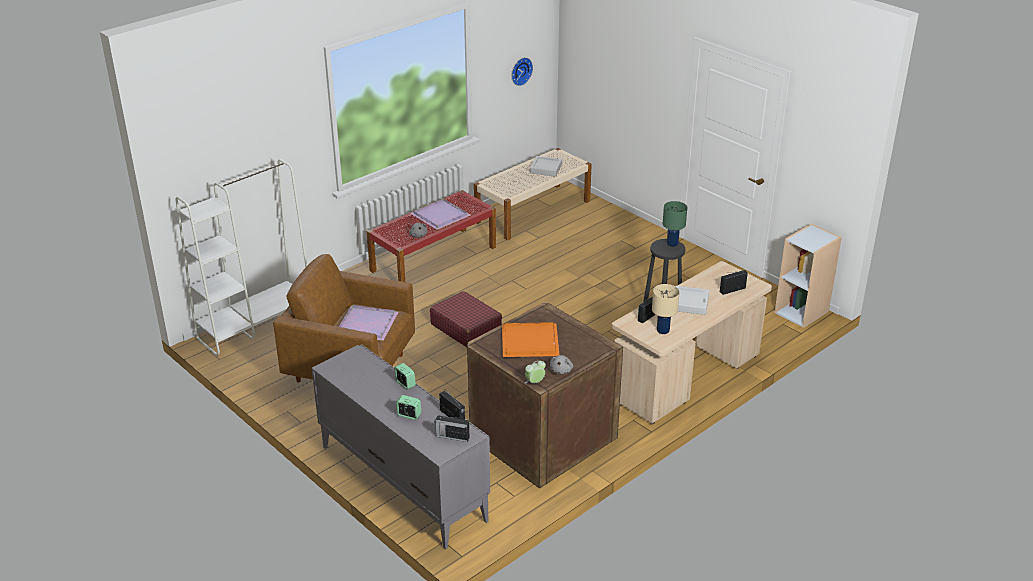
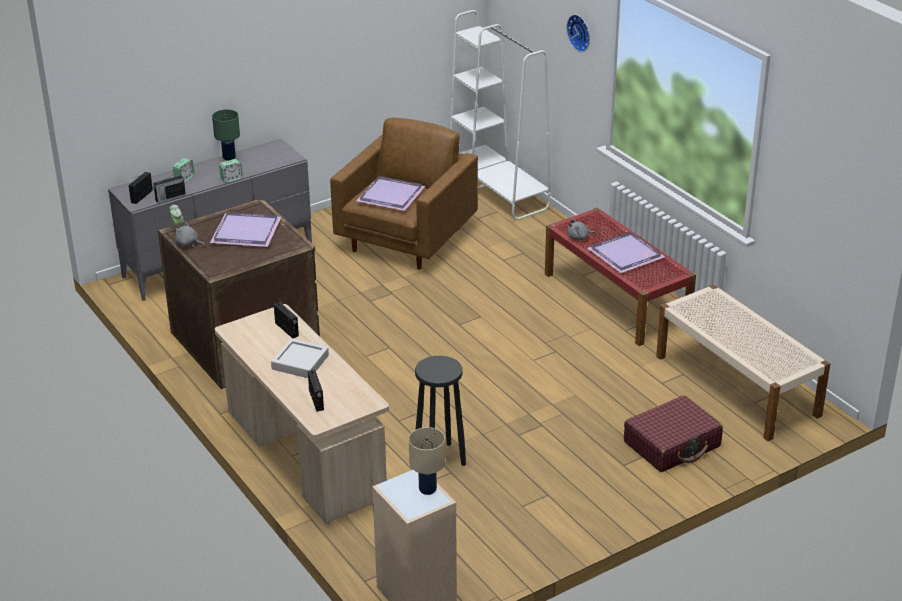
camera: 100 degrees right, 0 degrees up
(466, 327) = (460, 311): red suitcase -> red suitcase (672, 444)
(520, 71) = (824, 212): wall clock -> wall clock (580, 32)
(531, 342) = (244, 232): orange tray -> purple tray
(546, 169) = (755, 344): grey tray -> none
(663, 331) = (252, 335): beige table lamp -> beige table lamp (427, 490)
(672, 244) = (443, 373): green table lamp -> green table lamp (228, 158)

